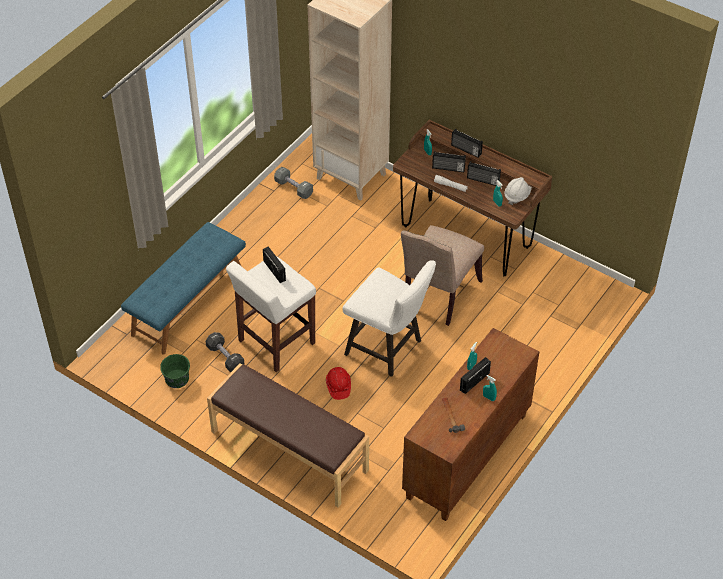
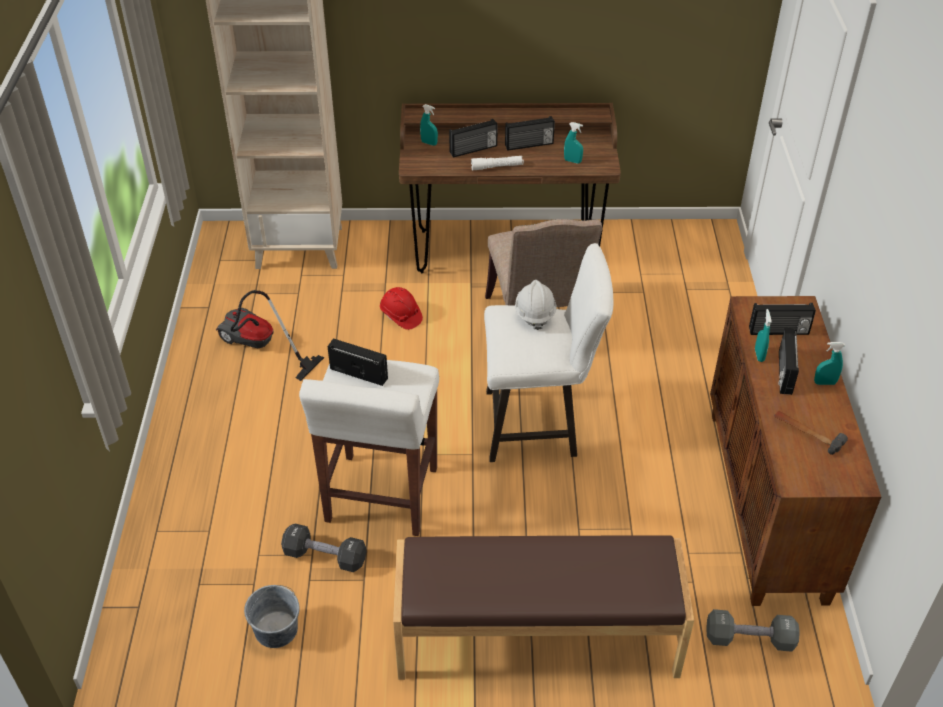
camera: 35 degrees left, 5 degrees down
(176, 379) = (276, 630): green bucket -> grey bucket
(188, 303) = (202, 510): blue bench -> none
(281, 228) = (259, 348): none -> vacuum cleaner
(293, 188) = (234, 293): grey dumbbell -> grey dumbbell (749, 639)
(338, 386) = (520, 508): red hard hat -> red hard hat (400, 316)
(466, 150) = (481, 117): radio -> radio (778, 331)
(517, 196) = (586, 144): white hard hat -> white hard hat (535, 313)

